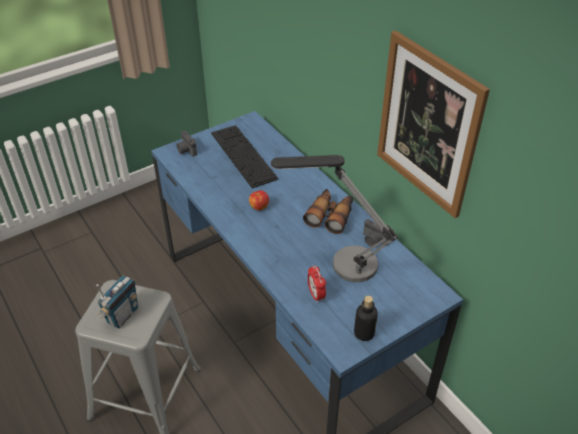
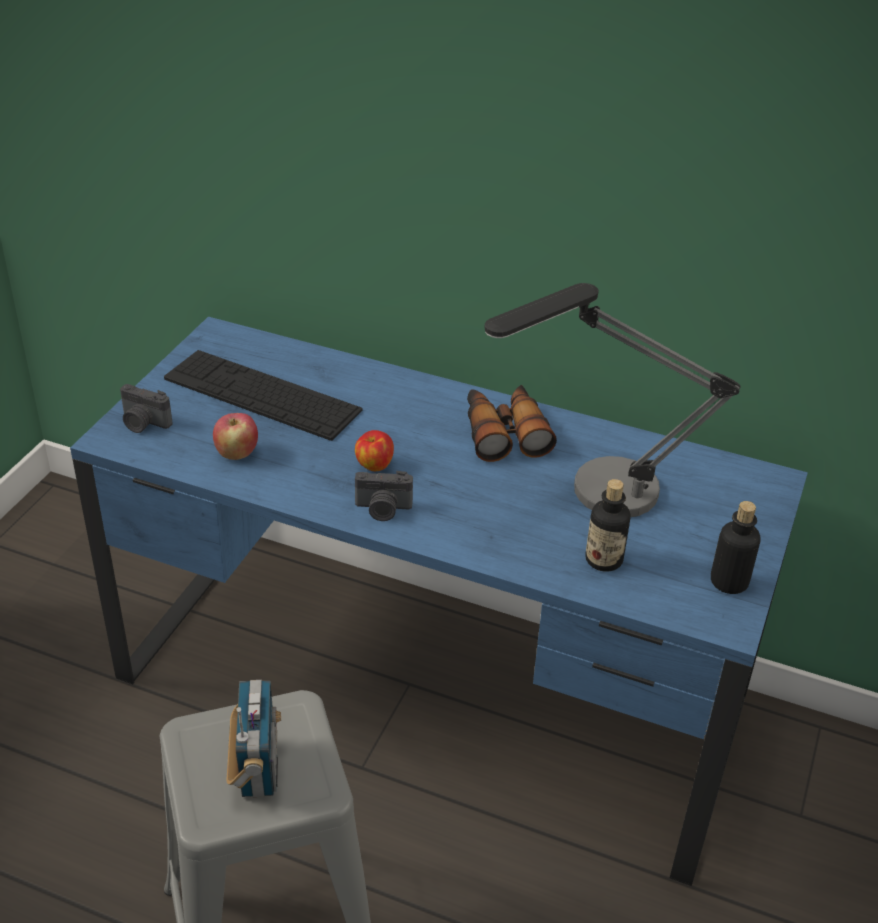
camera: 35 degrees left, 5 degrees down
(209, 178) = (236, 453): none -> apple
(316, 295) = (604, 560): alarm clock -> bottle
(373, 241) = (607, 443): camera -> camera (383, 509)
(428, 125) = (694, 188): picture -> none

